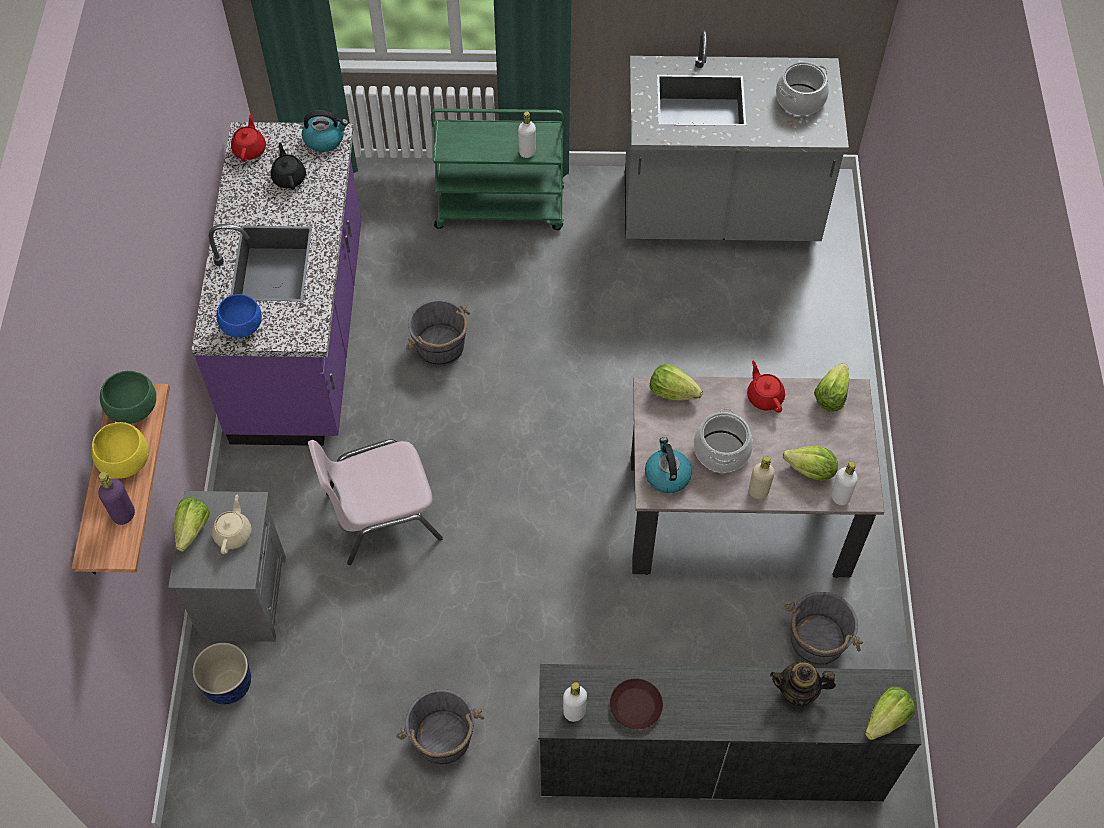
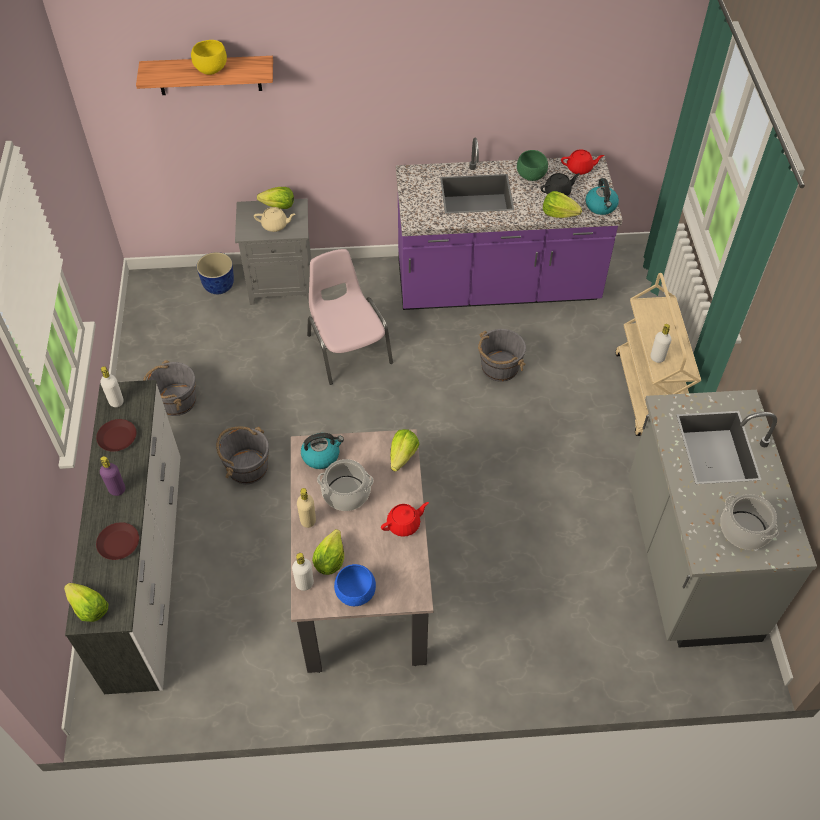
camera: 85 degrees right, 5 degrees down
(124, 514) = (174, 74): purple bottle -> purple bottle (117, 490)
(134, 409) = (252, 67): green bowl -> green bowl (531, 176)
(243, 326) = (418, 186): blue bowl -> blue bowl (356, 594)
(501, 208) = (648, 393): green cart -> beige cart
(798, 692) = (118, 544): teapot -> brown plate
(816, 641) = (247, 644): grey bucket -> grey bucket (247, 467)
(831, 396) = (410, 577): lettuce -> lettuce (559, 214)

